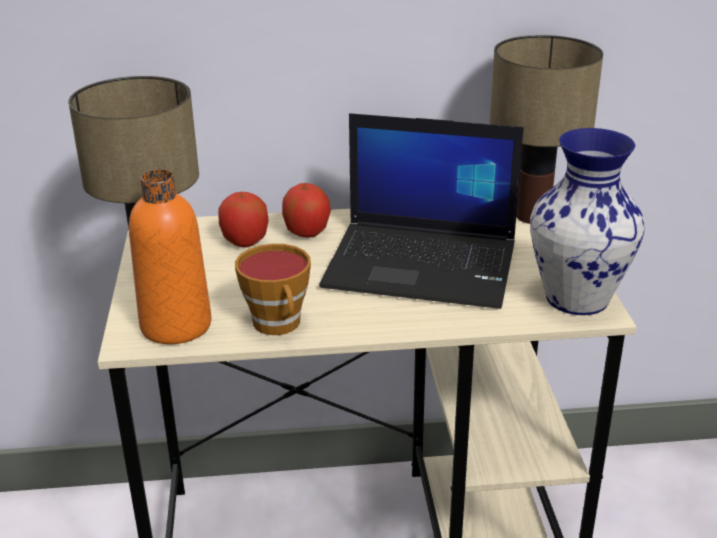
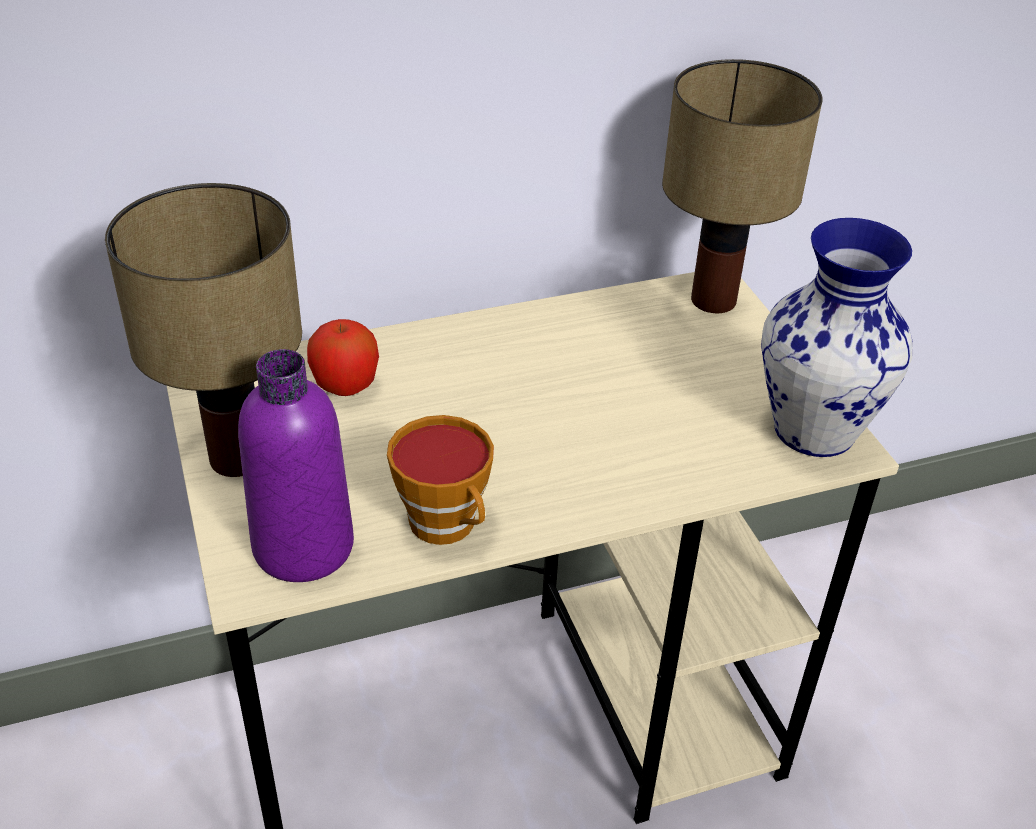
camera: 15 degrees left, 10 degrees up
(176, 325) = (303, 547): orange bottle -> purple bottle
(307, 232) = (426, 360): apple -> none
(424, 264) = (603, 398): laptop -> none

